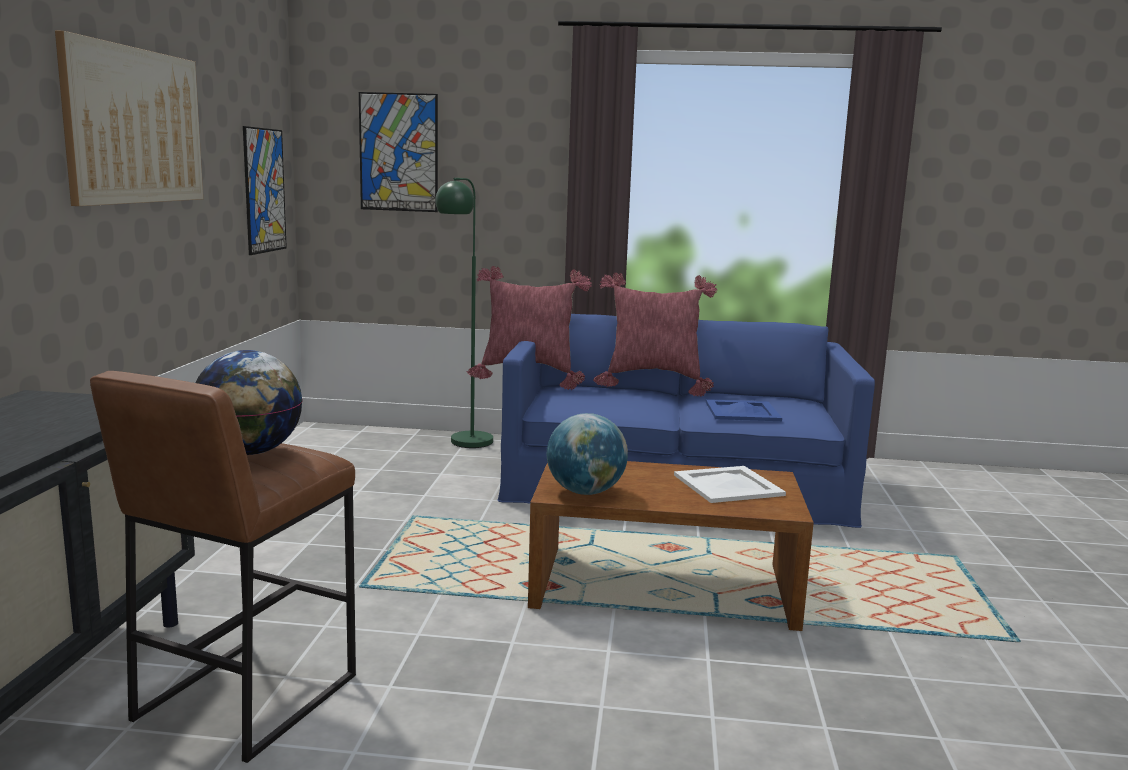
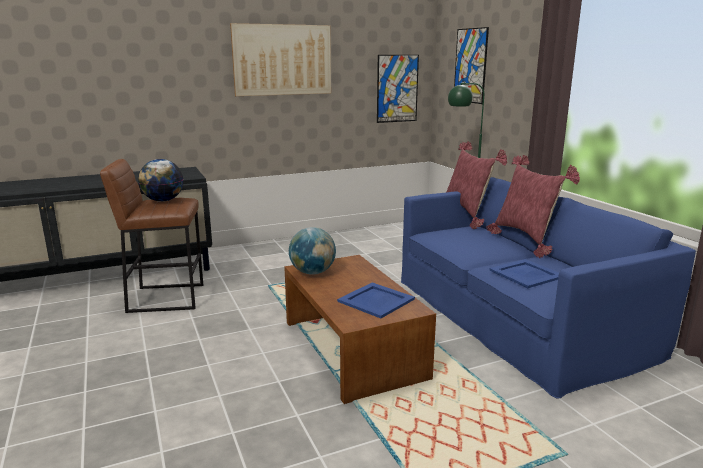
camera: 60 degrees right, 5 degrees up
(729, 485) = (376, 300): white tray -> blue tray

